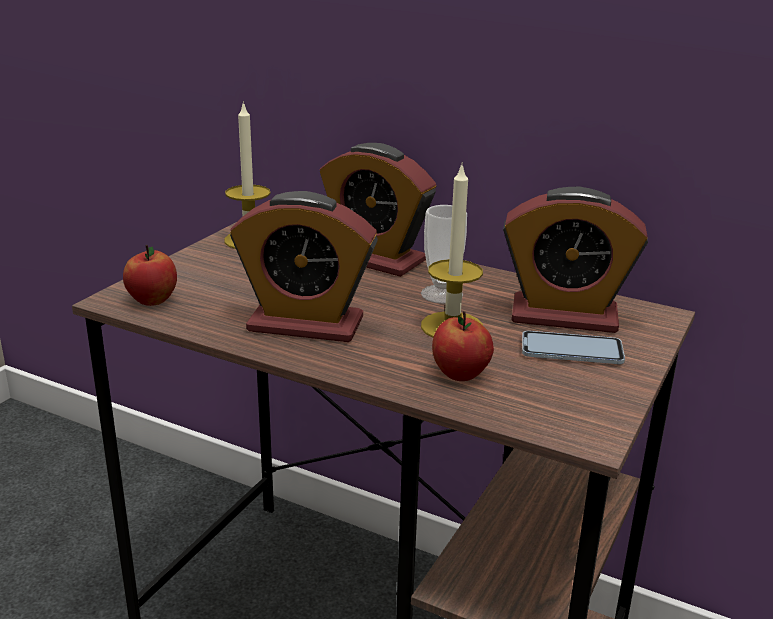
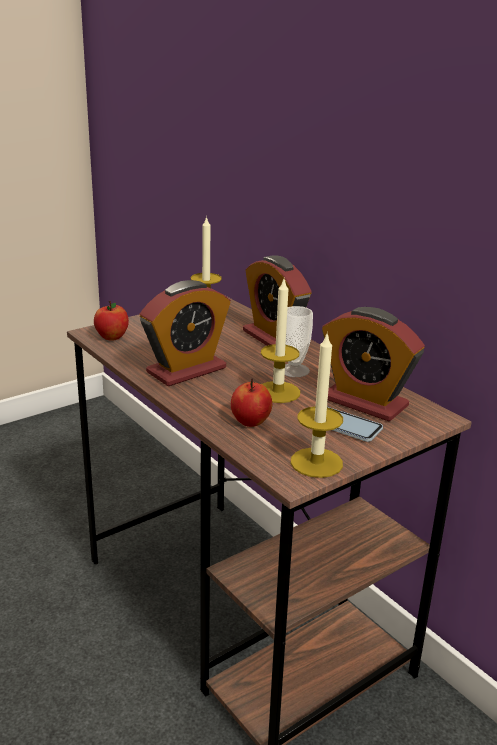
camera: 25 degrees right, 0 degrees up
(305, 324) = (186, 370): alarm clock -> alarm clock turned 75 degrees counterclockwise
(594, 407) = (316, 462): none -> candle

